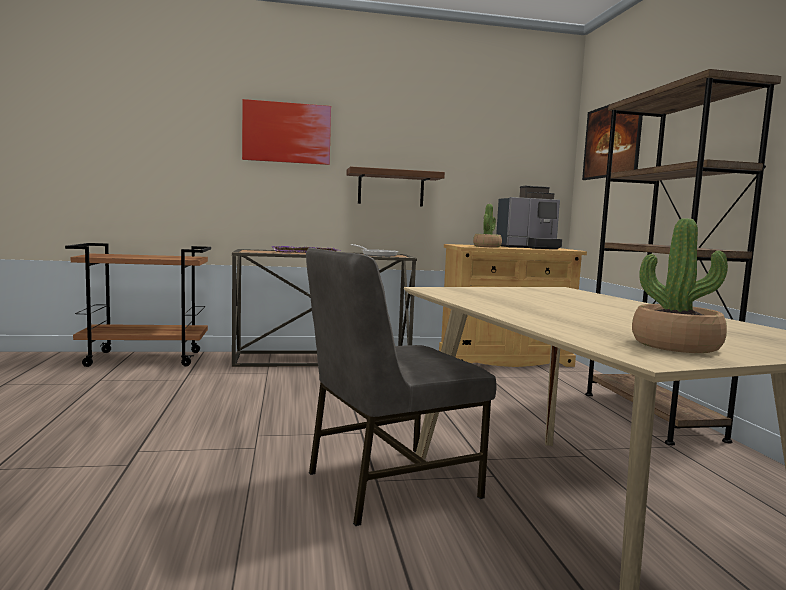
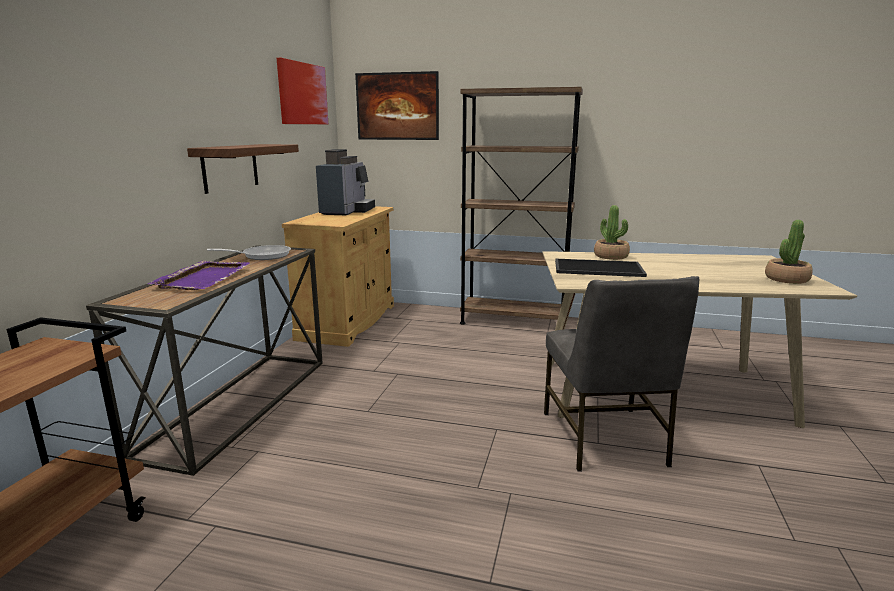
camera: 65 degrees left, 10 degrees up
(287, 133) = (108, 96): picture -> picture (302, 94)
(487, 246) = (341, 219): potted plant -> potted plant (611, 256)
(516, 294) = (597, 269): none -> tray

